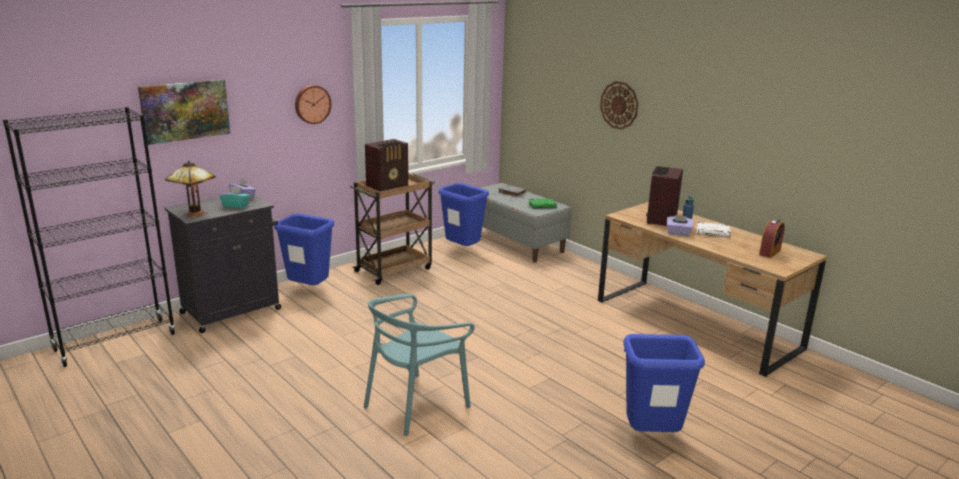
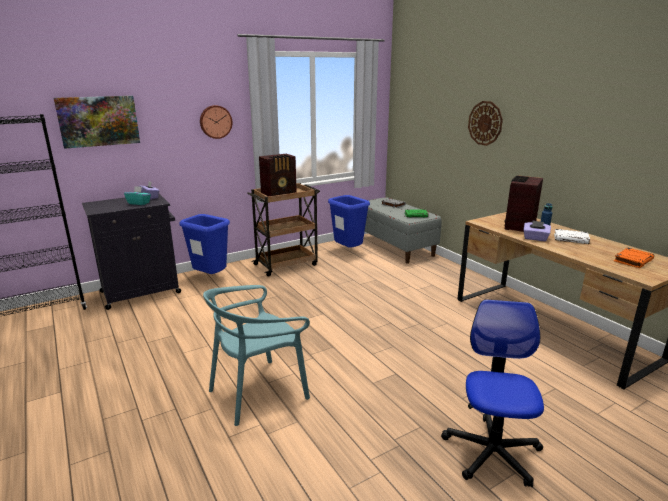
camera: 10 degrees right, 0 degrees up
(193, 214) = (99, 208): table lamp -> none
(652, 437) = (492, 452): blue trash can -> office chair
(769, 252) = (633, 260): alarm clock -> orange book

